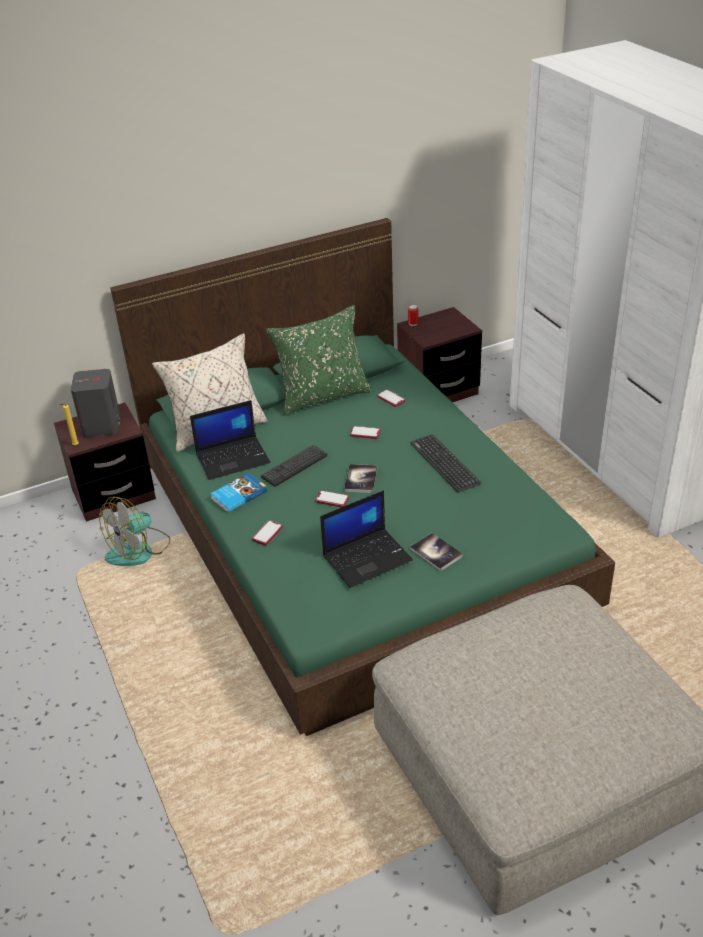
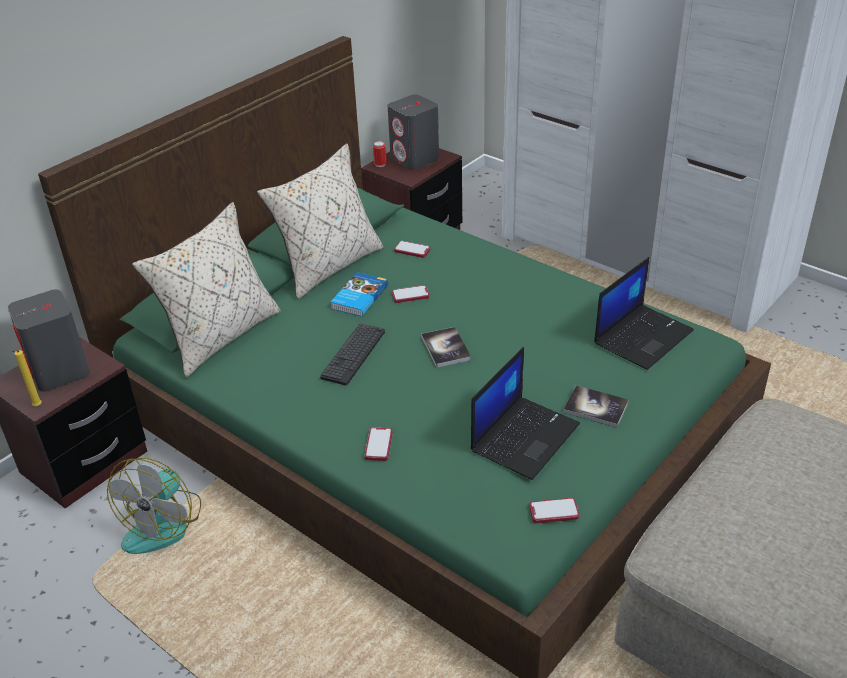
camera: 25 degrees left, 0 degrees up
(233, 458) = (267, 365): laptop -> laptop (643, 336)
(238, 495) = (306, 408): book -> book (358, 297)
(322, 396) = (328, 266): green pillow -> beige pillow
(332, 500) = (429, 381): phone -> phone (554, 512)
(443, 325) = (415, 159): none -> grey speaker
(444, 463) = (527, 305): keyboard -> none

